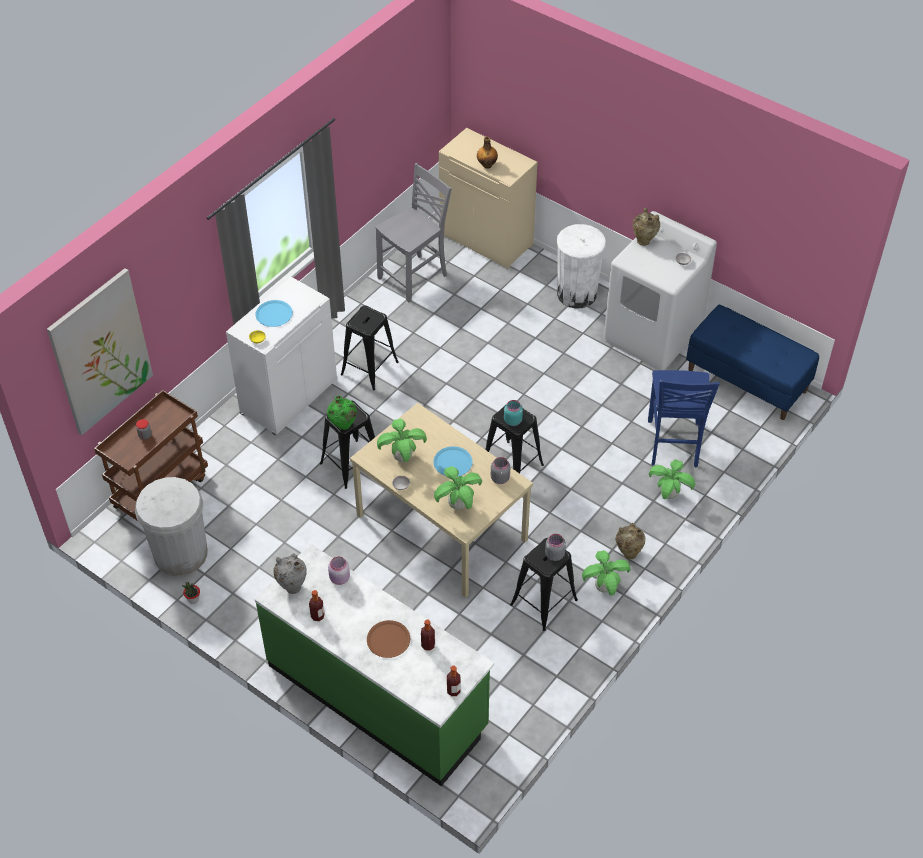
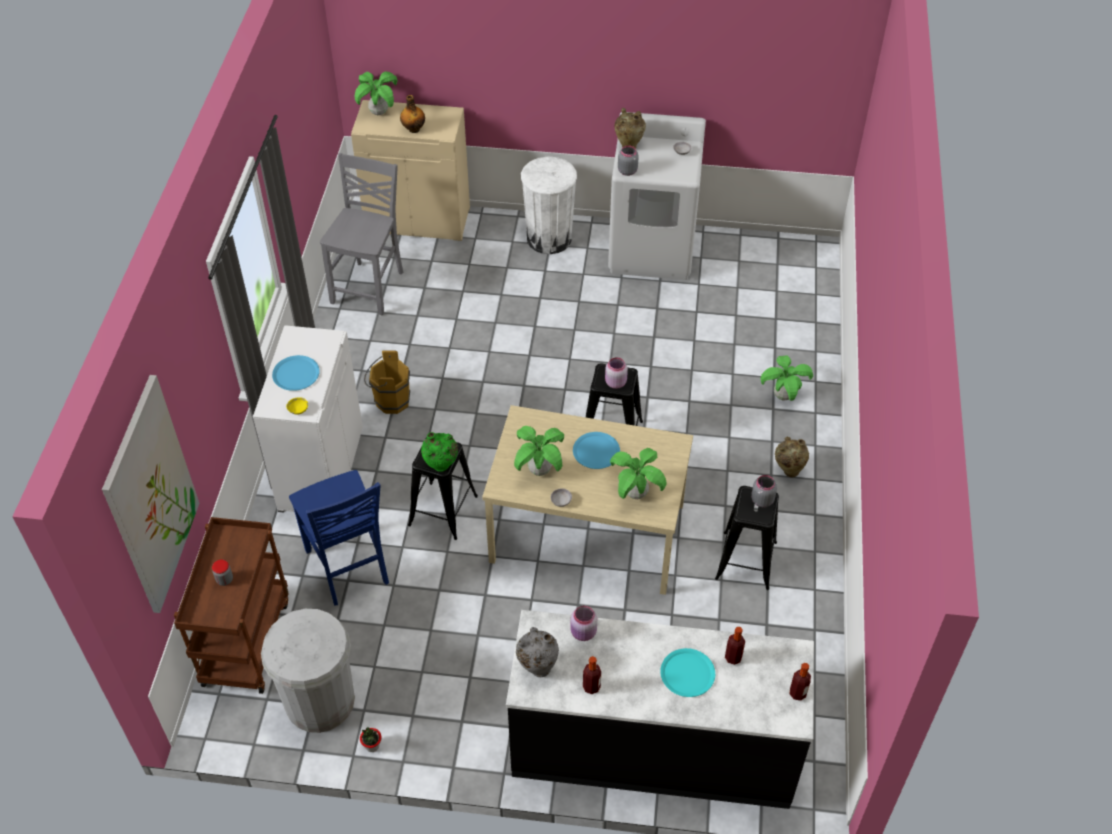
camera: 30 degrees left, 0 degrees up
(369, 368) = (389, 401): black stool -> brown bucket
(378, 696) = (653, 747): green counter -> black counter
(388, 639) = (687, 673): brown plate -> turquoise plate
(500, 478) = (657, 445): grey jar -> grey jar (627, 171)
(512, 420) = (615, 382): turquoise jar -> pink jar
(604, 588) = (792, 517): potted plant -> potted plant (379, 112)
(673, 444) = (750, 346): blue chair -> blue chair (348, 568)
(747, 380) = (771, 255): blue bench -> none

